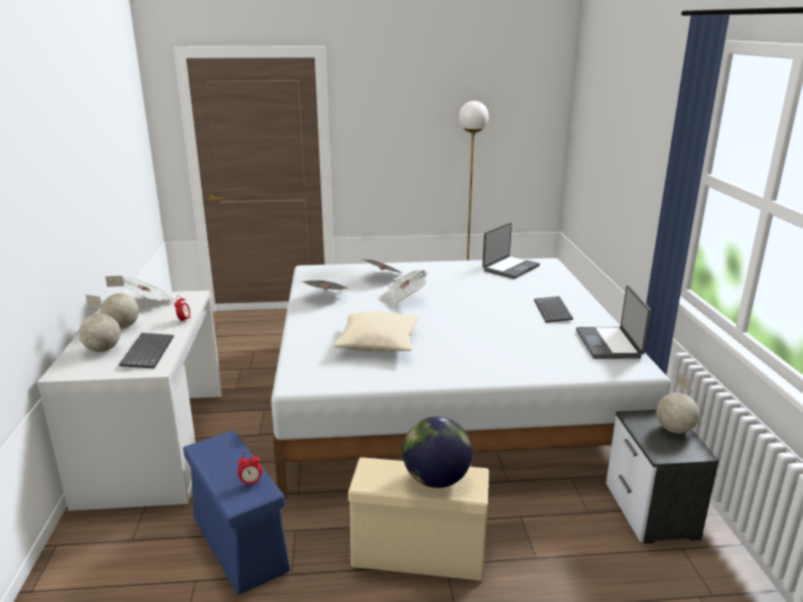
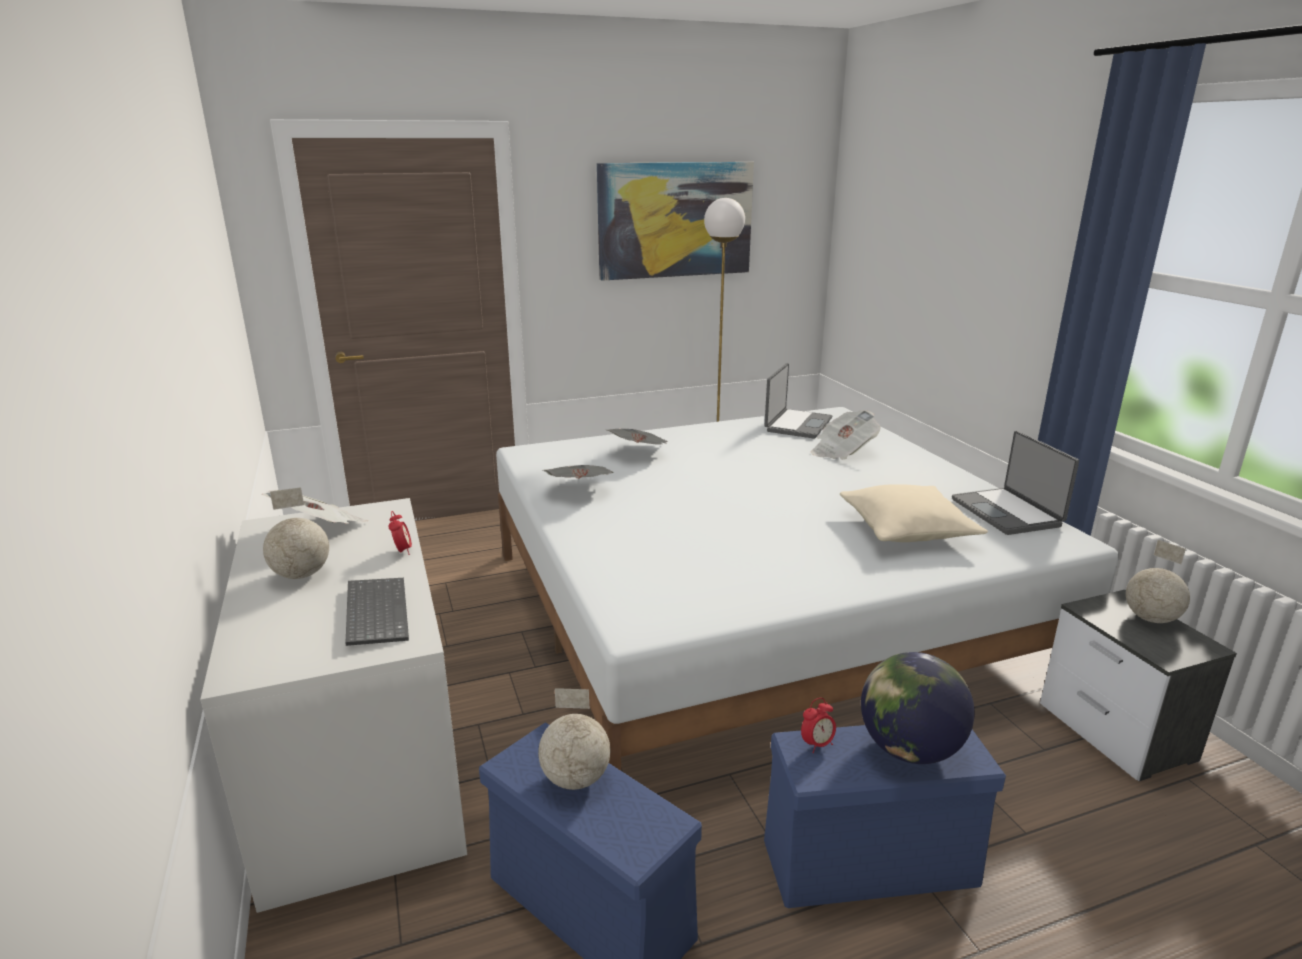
camera: 15 degrees left, 0 degrees up
(103, 349) = (291, 619): globe -> globe (575, 778)
(251, 483) = (635, 811): alarm clock -> alarm clock (817, 744)
(378, 343) = (707, 550): beige pillow -> beige pillow (907, 530)
(402, 300) = (690, 482): newspaper -> newspaper (842, 452)
(421, 554) = (872, 863): beige storage box -> blue storage box
(444, 114) = (675, 220): none -> picture
(553, 311) = (901, 476): keyboard -> none

